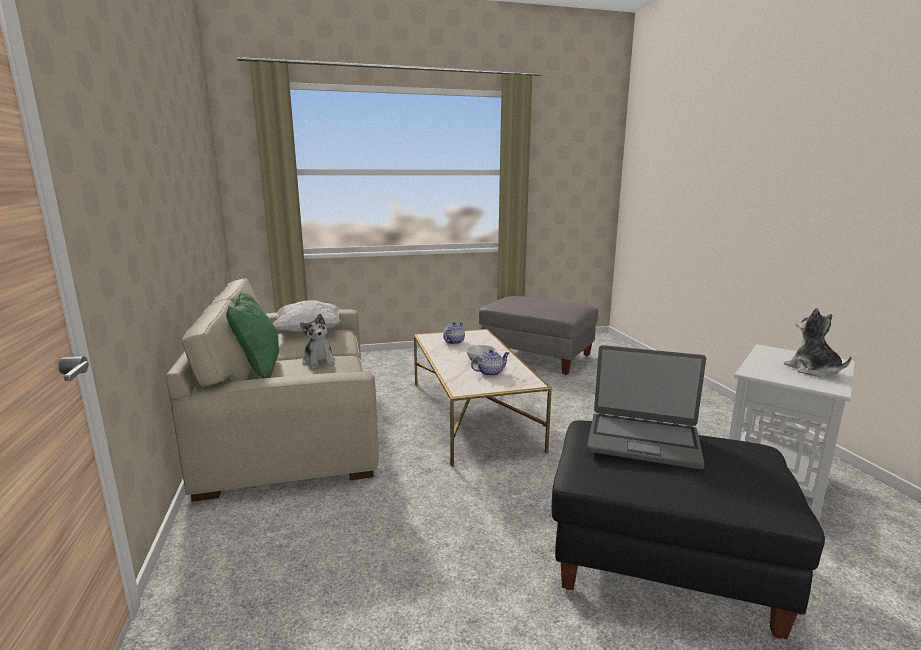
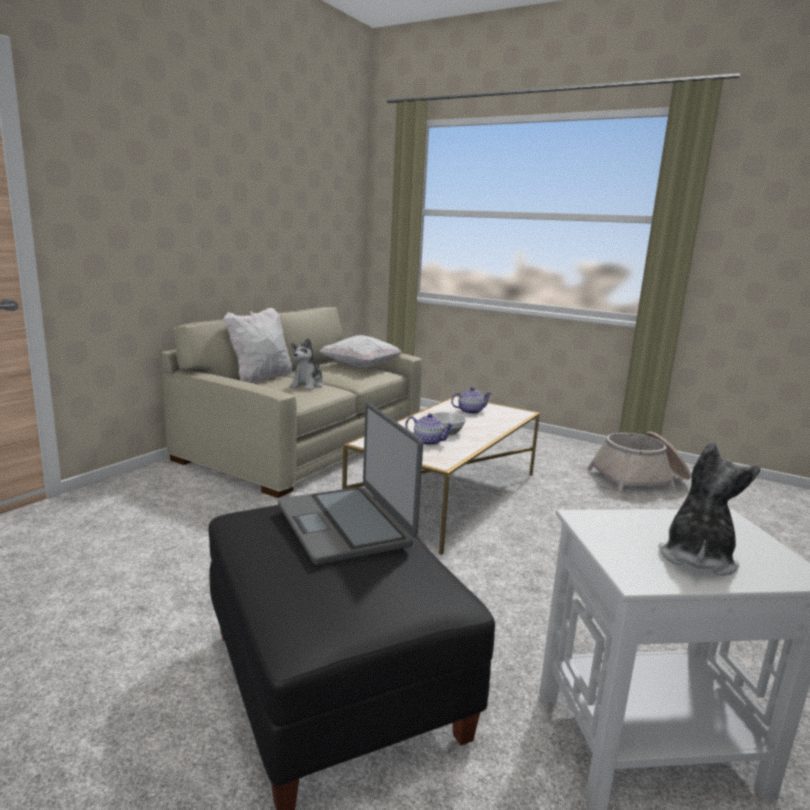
camera: 45 degrees right, 0 degrees up
(259, 370) = (260, 378): green pillow -> white pillow
(537, 357) = (640, 479): grey ottoman -> basket

